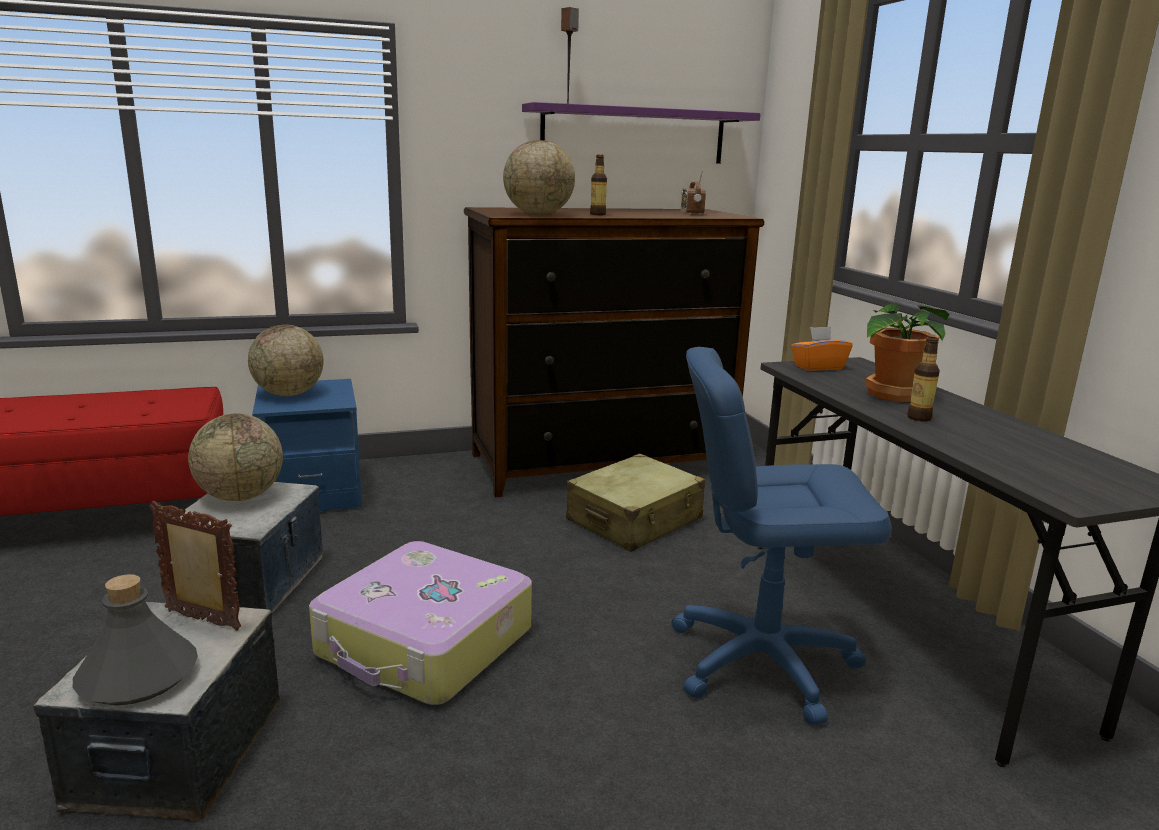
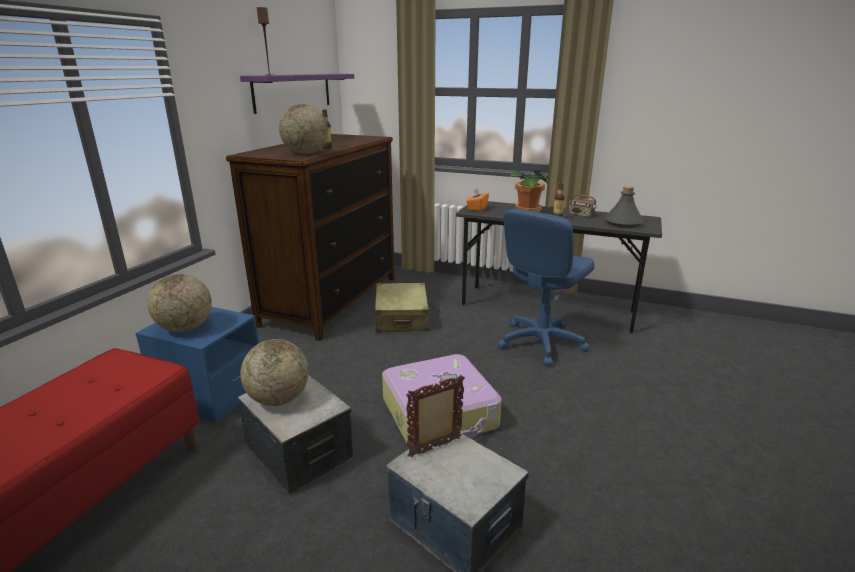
camera: 50 degrees left, 5 degrees up
(137, 677) = (478, 481): grey bottle -> grey bottle (623, 223)
(691, 213) = (349, 138): radio -> radio (581, 215)

